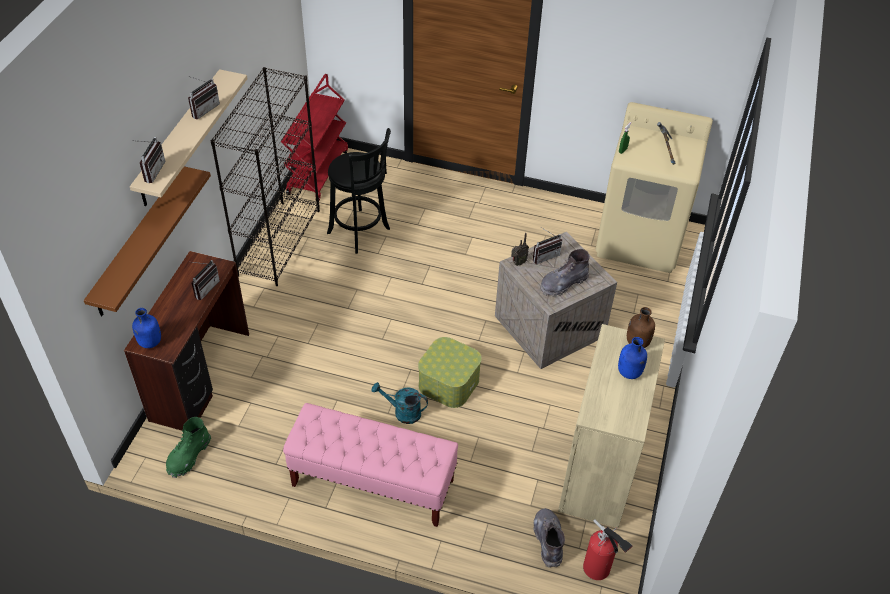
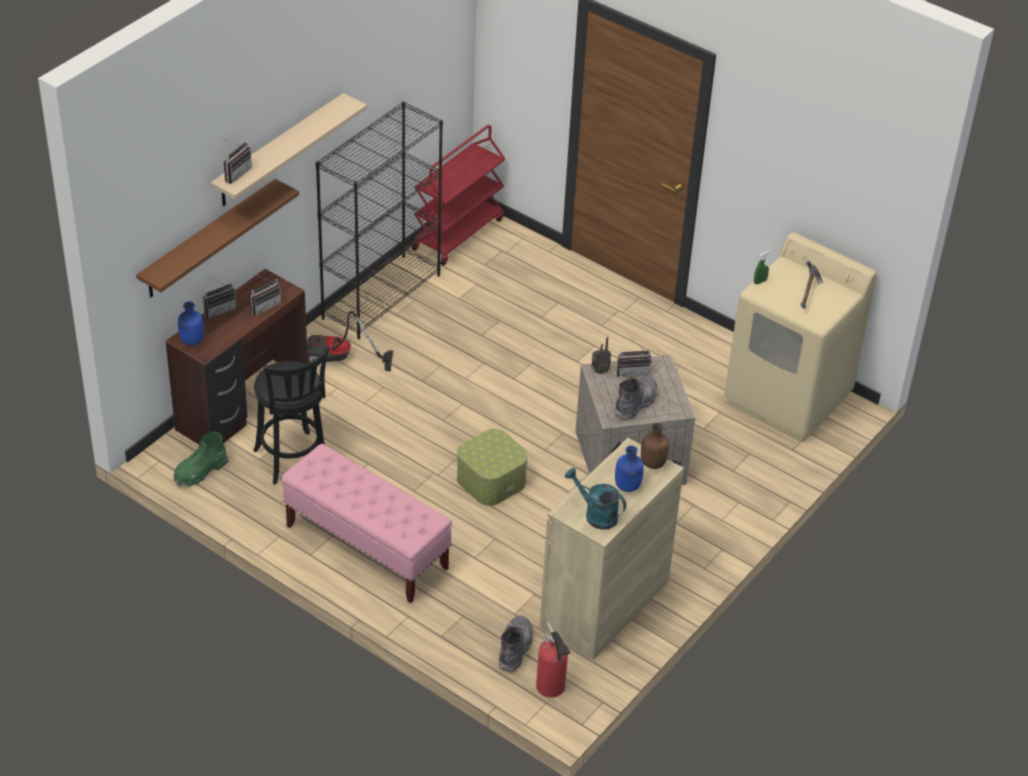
camera: 20 degrees right, 5 degrees down
(203, 109) = (309, 128): radio -> radio (219, 309)
(269, 310) = (340, 360): none -> vacuum cleaner
(361, 232) = (473, 309): black stool -> black stool (293, 461)
(402, 412) = (429, 494): turquoise watering can -> turquoise watering can (595, 514)
(563, 284) = (636, 403): grey boot -> grey boot turned 135 degrees clockwise

